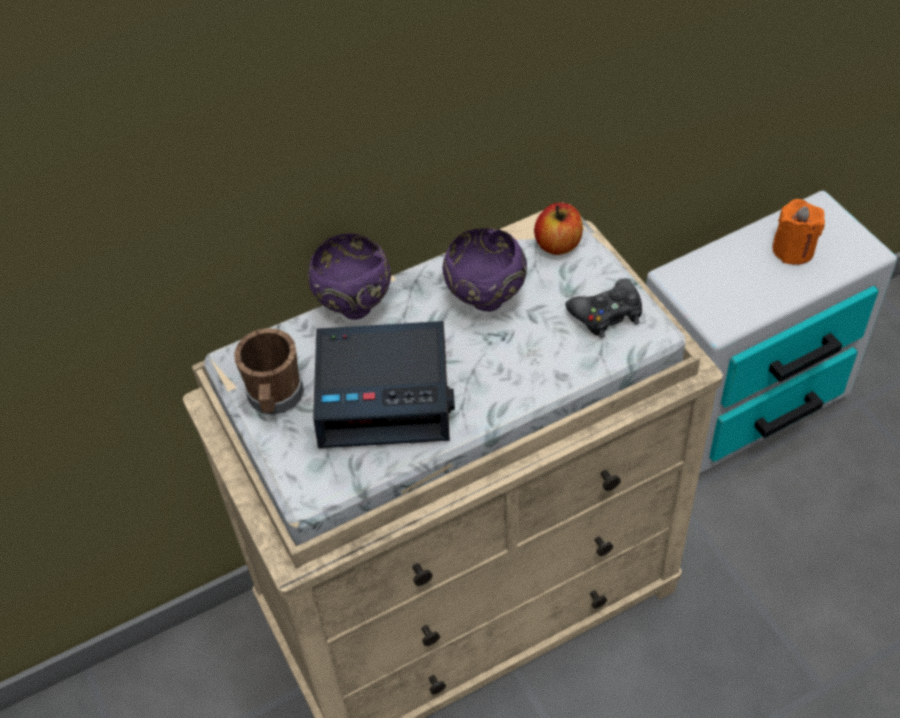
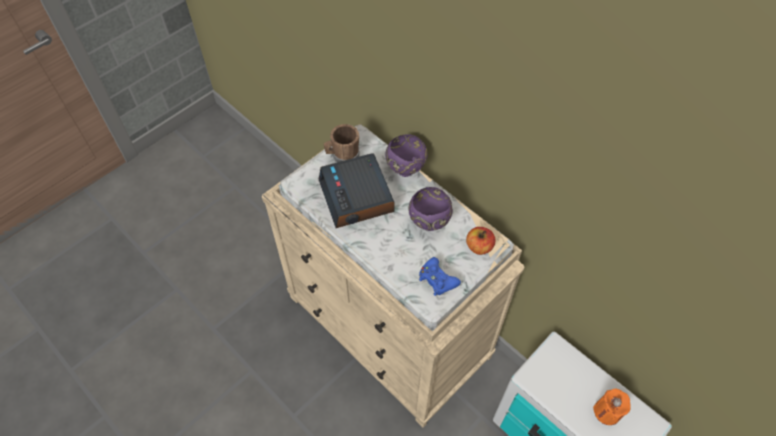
camera: 70 degrees right, 5 degrees up
(607, 314) = (437, 280): black game controller -> blue game controller

